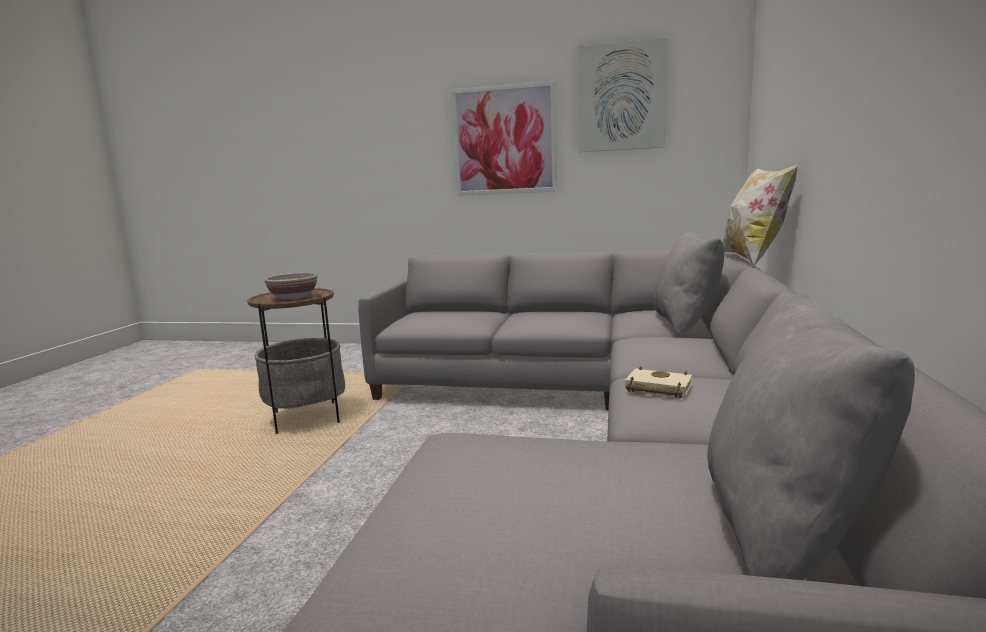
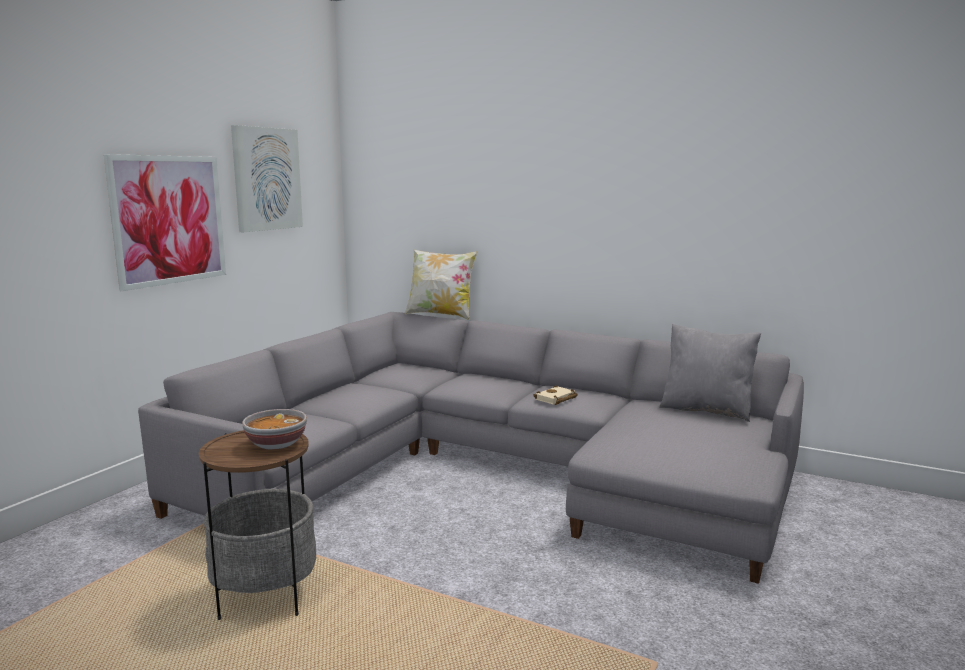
camera: 75 degrees left, 0 degrees up
(685, 322) = (427, 370): grey pillow -> none

